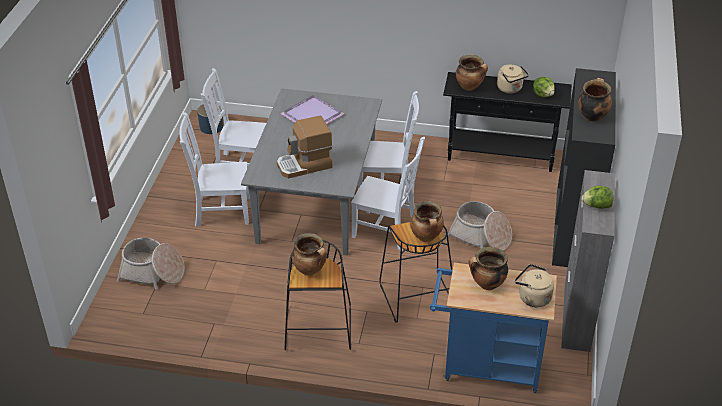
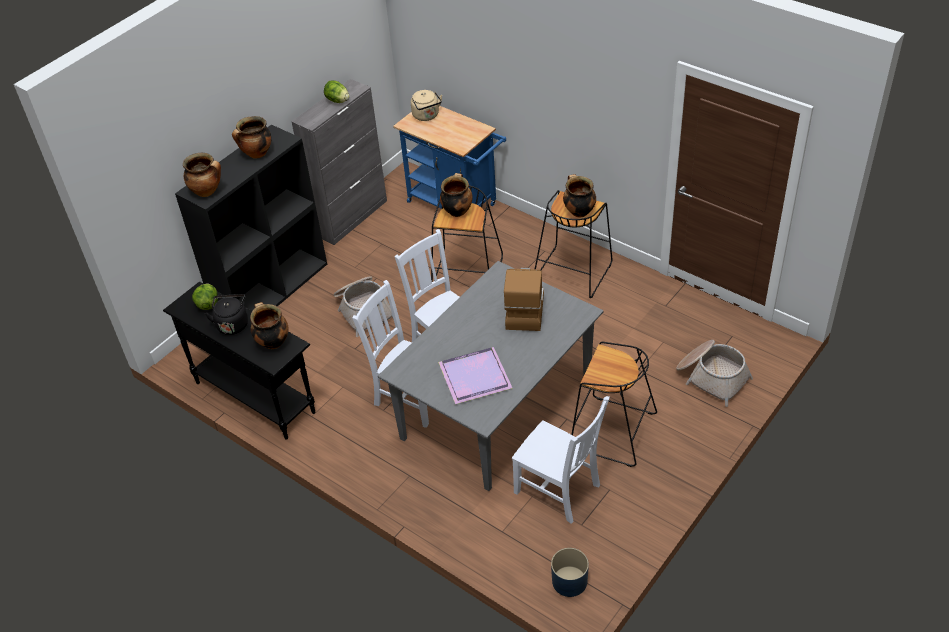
camera: 150 degrees left, 5 degrees up
(220, 211) = (611, 431): white chair -> black stool
(305, 165) = (524, 310): coffee machine -> coffee machine turned 90 degrees counterclockwise
(487, 285) = (452, 133): cooking pot -> cooking pot (207, 191)
(510, 89) = (232, 324): beige kettle -> black kettle

